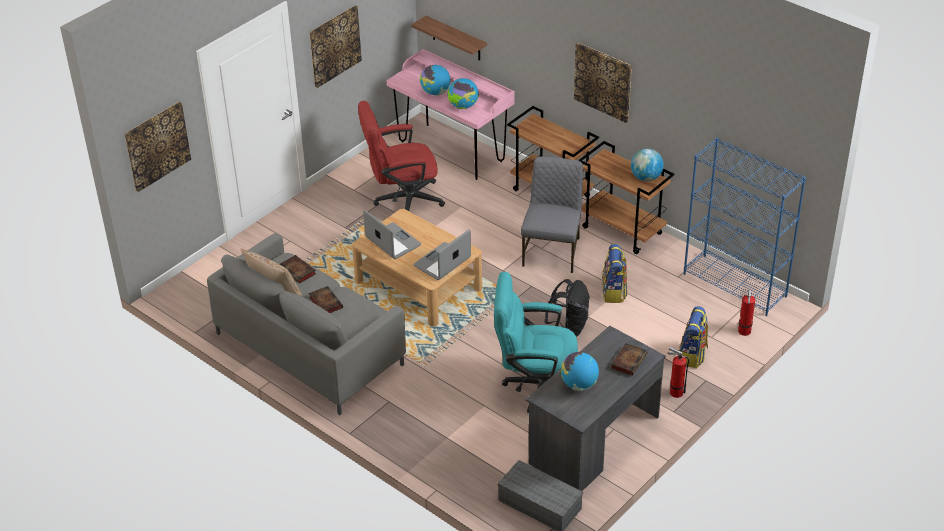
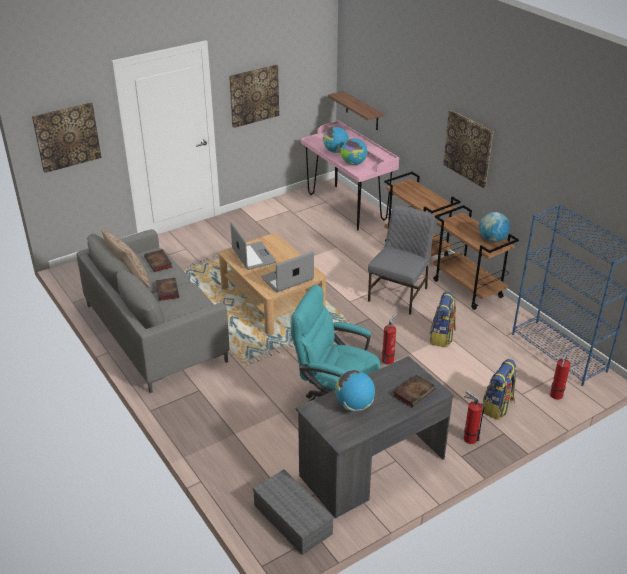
camera: 15 degrees right, 5 degrees down
(402, 200) = (290, 234): red office chair -> none
(569, 328) = (388, 359): black backpack -> fire extinguisher

